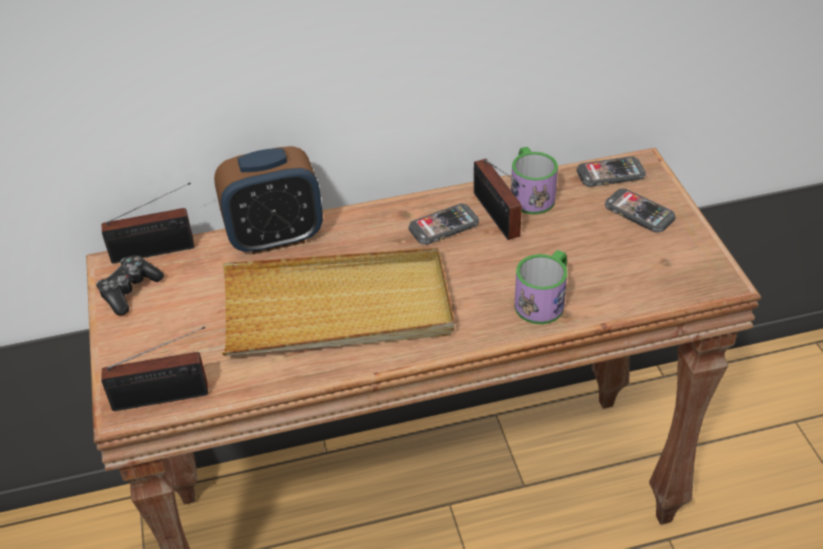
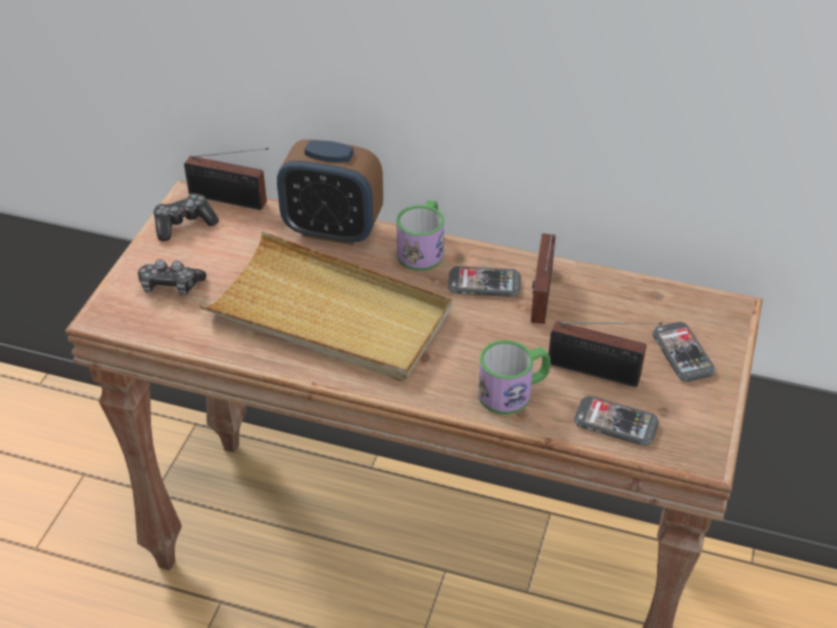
camera: 30 degrees right, 0 degrees up
(166, 351) = (170, 286): none -> game controller
(166, 397) = (140, 322): radio -> radio (598, 372)
(530, 194) = (591, 289): mug -> mug (423, 249)
(610, 174) = (689, 304): phone -> phone (615, 423)

